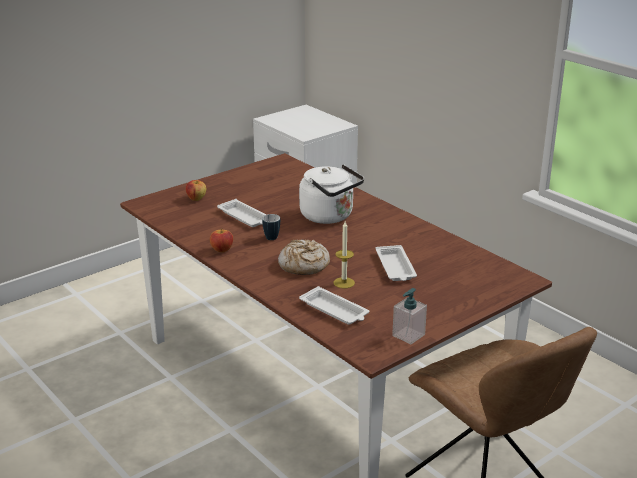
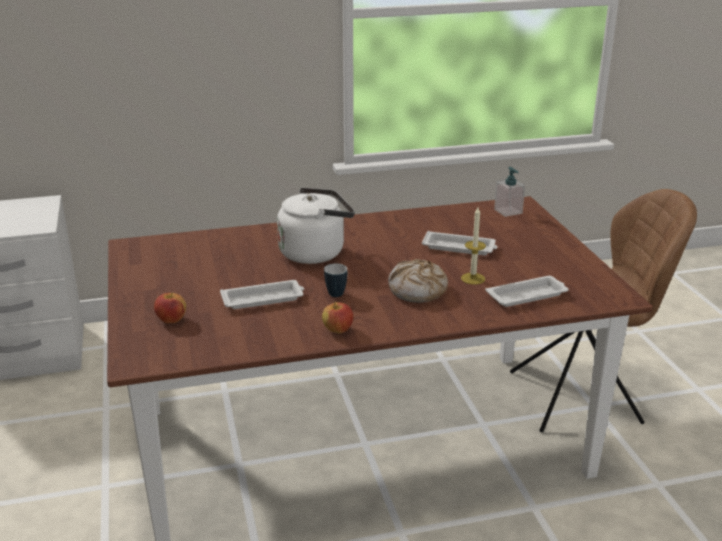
camera: 65 degrees left, 0 degrees up
(408, 335) = (593, 273): soap dispenser -> soap dispenser (508, 211)

